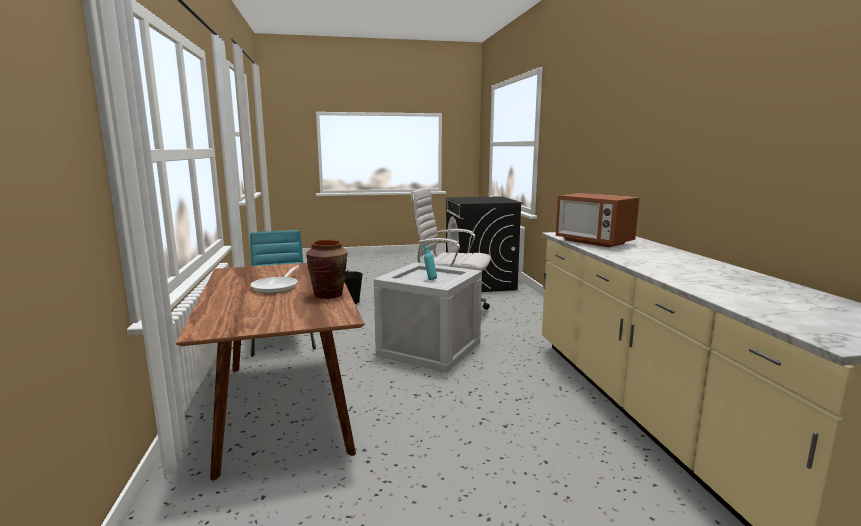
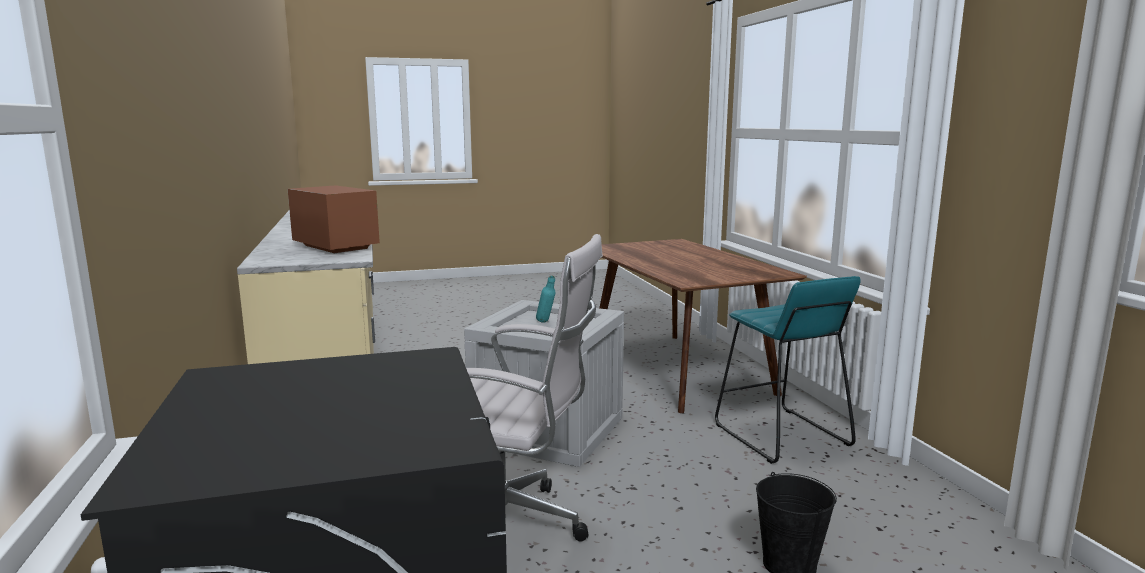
camera: 175 degrees right, 0 degrees up
(277, 287) = (686, 261): frying pan -> none
(328, 295) = (628, 257): brown vase -> none

